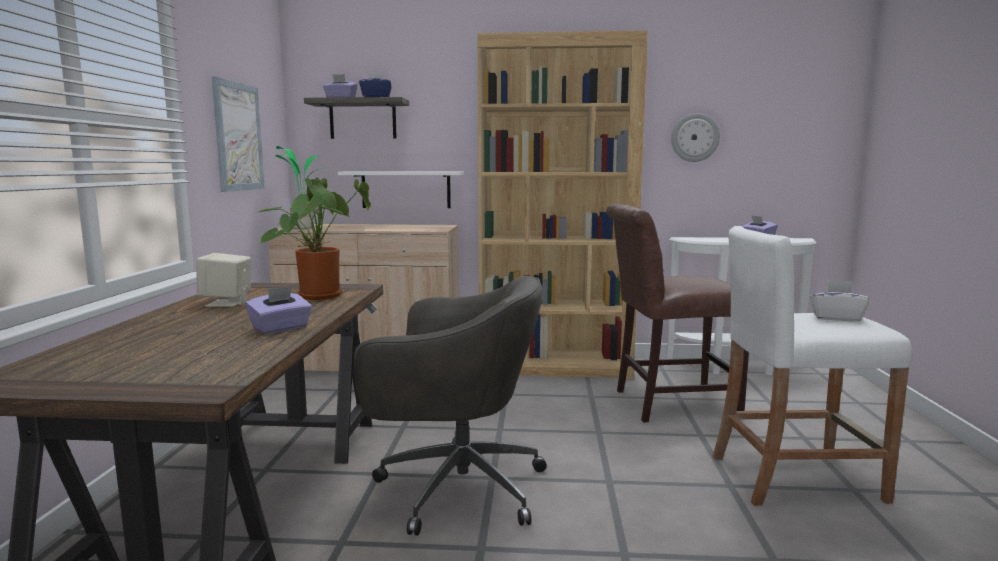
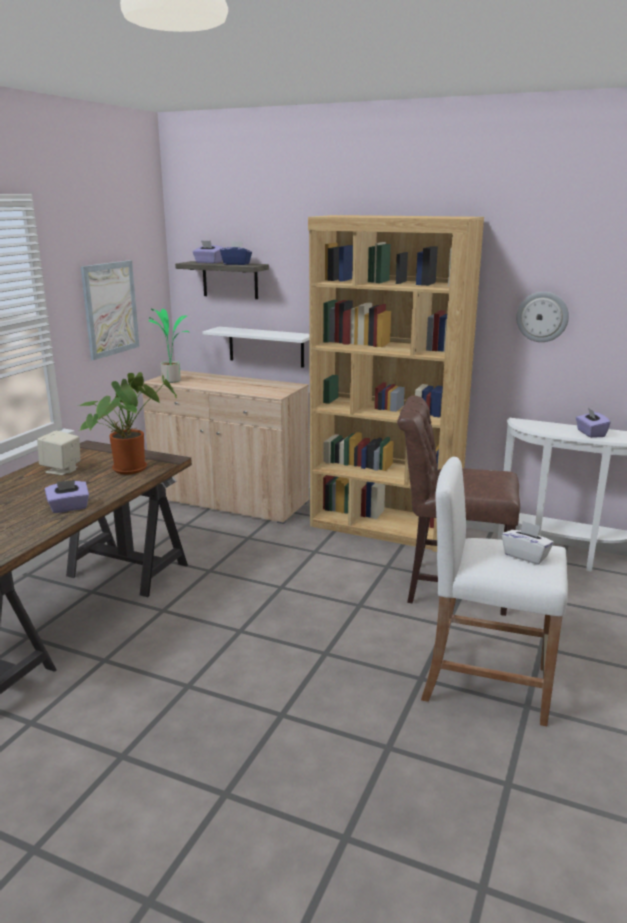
camera: 20 degrees right, 10 degrees up
(456, 487) = (208, 634): grey office chair -> none

